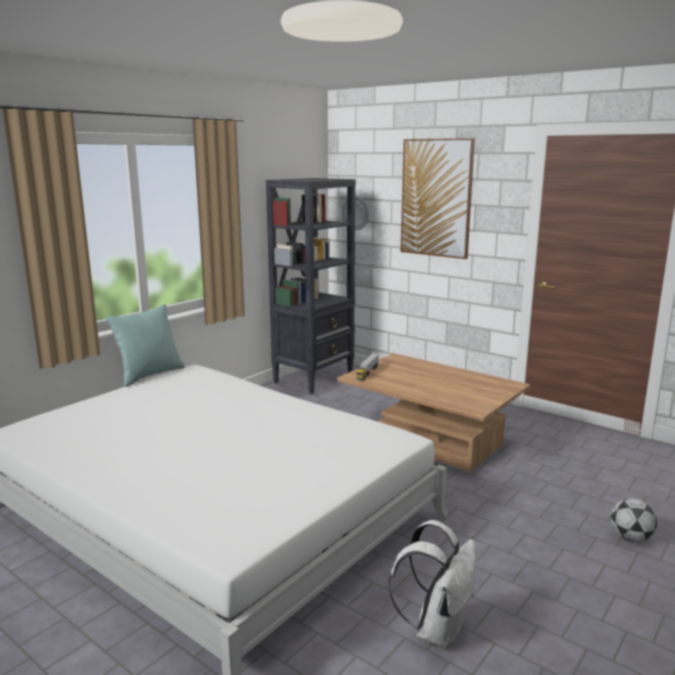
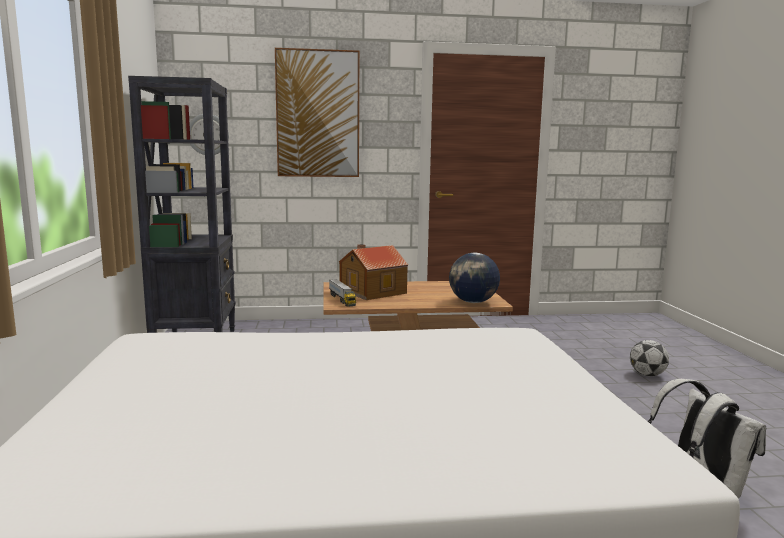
camera: 45 degrees left, 5 degrees down
(149, 375) = (86, 358): turquoise pillow -> none
(405, 370) = (371, 291): none -> toy house
(460, 403) = (473, 302): none -> globe

